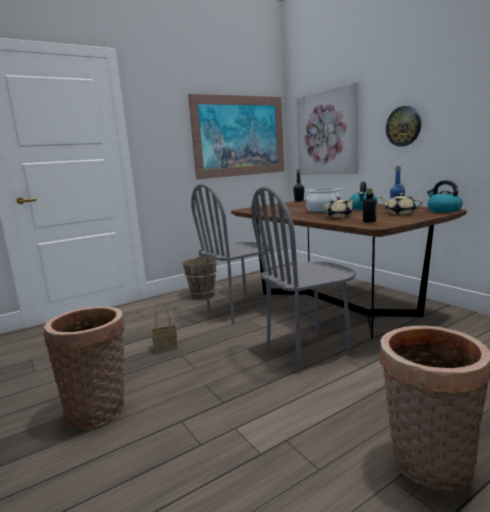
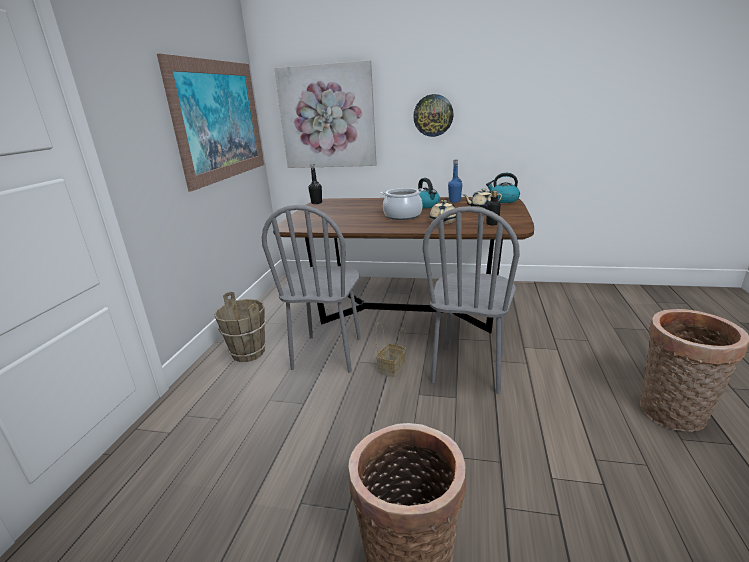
camera: 45 degrees left, 10 degrees up
(166, 346) = (331, 440): basket -> basket (392, 367)

